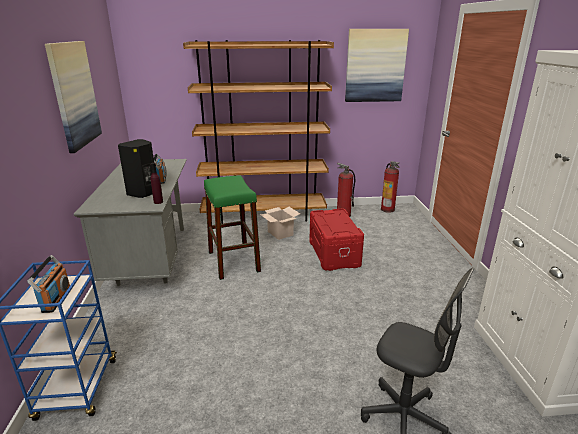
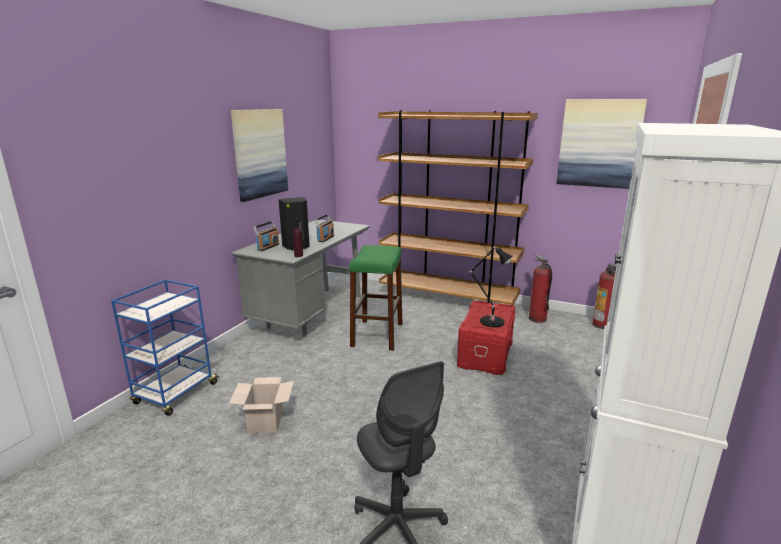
camera: 30 degrees right, 5 degrees down
(55, 299) = (159, 309): radio -> radio (268, 247)
(279, 233) = (447, 320): cardboard box -> cardboard box (265, 421)
(340, 225) = (490, 321): none -> black table lamp

